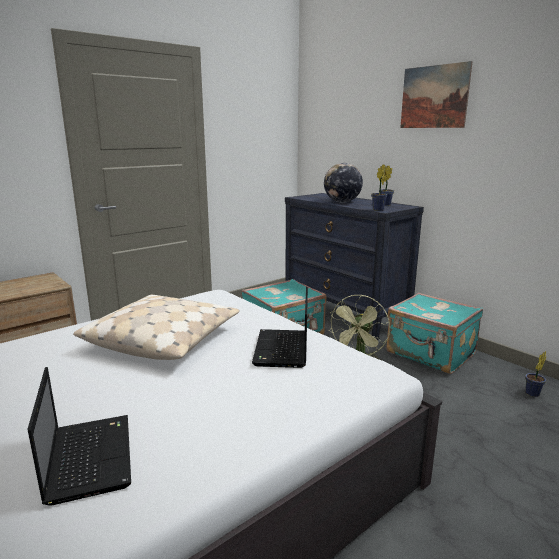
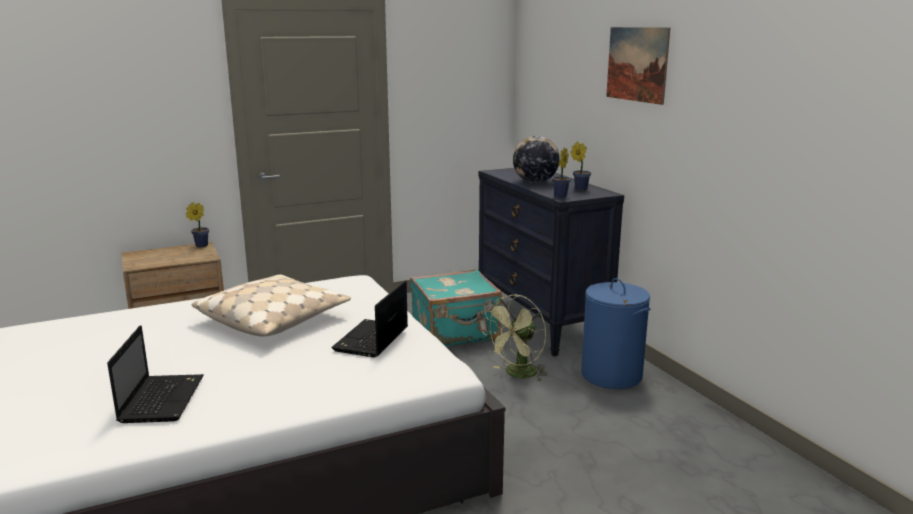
camera: 15 degrees right, 0 degrees up
(430, 354) = (612, 375): turquoise suitcase -> blue laundry basket
(531, 394) = (696, 432): potted plant -> potted plant (200, 246)

